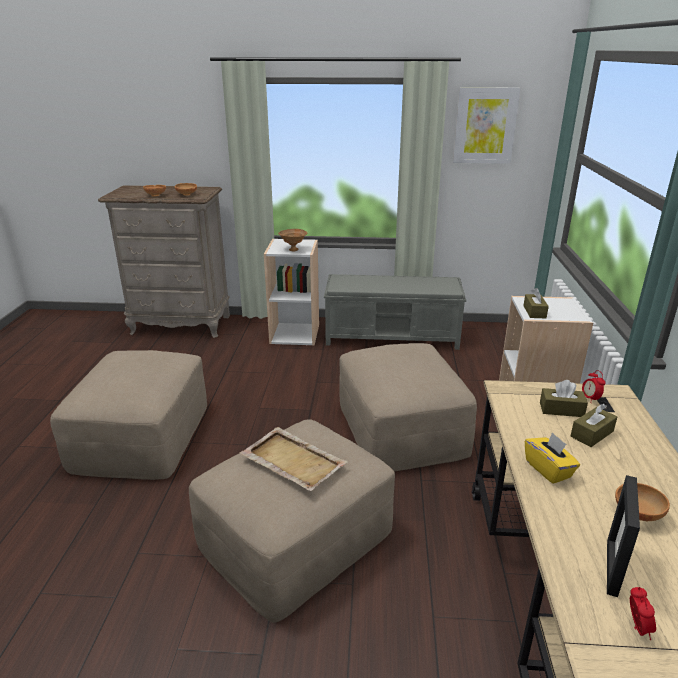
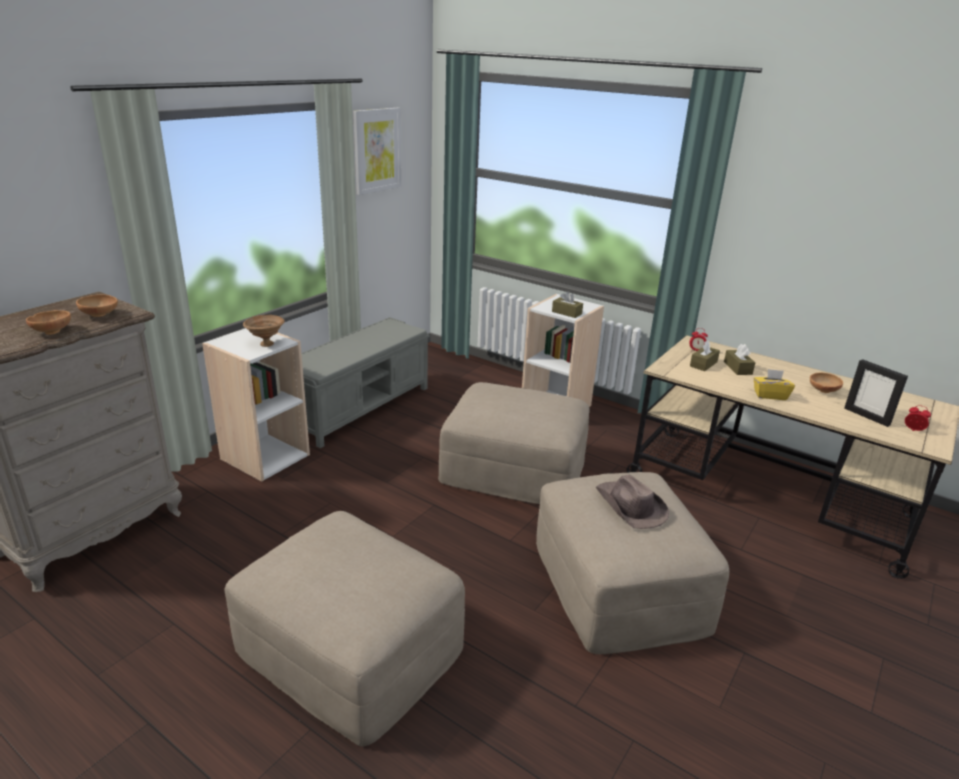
camera: 60 degrees left, 0 degrees up
(292, 460) = (630, 506): beige tray -> brown hat

